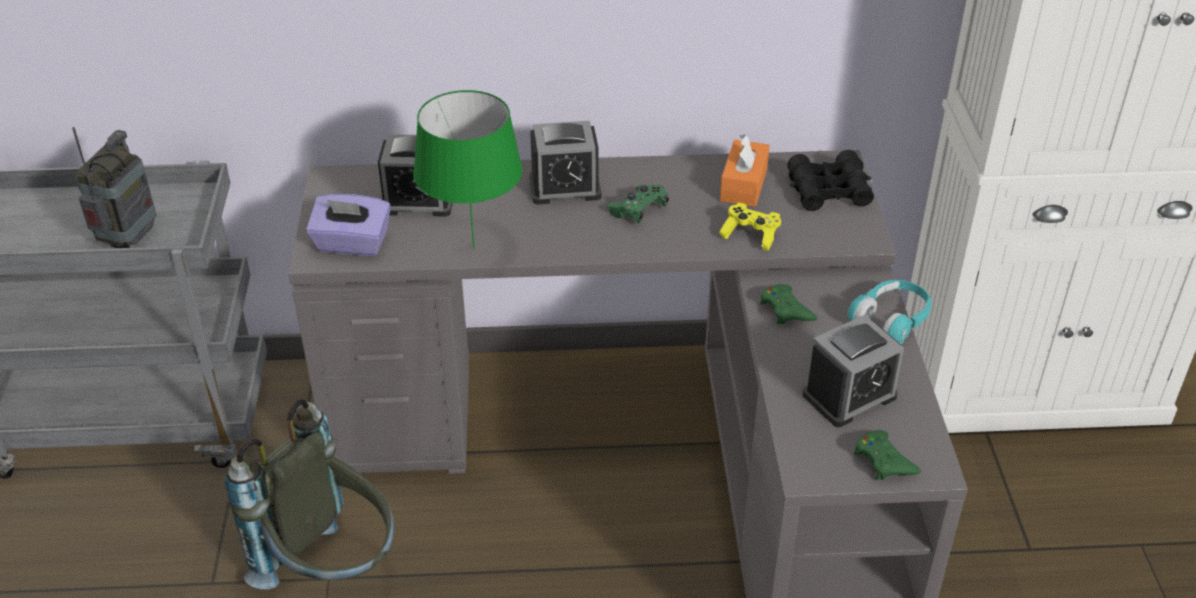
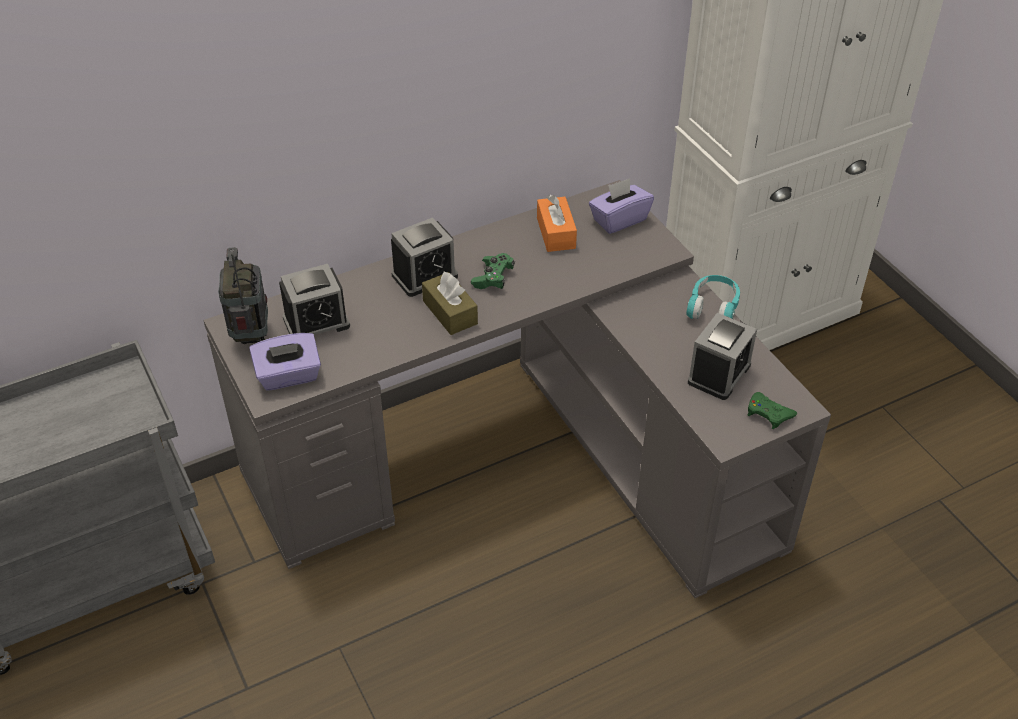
camera: 25 degrees left, 5 degrees up
(129, 240) = (93, 434): radio -> radio (251, 335)
(331, 570) = (337, 640): grey backpack -> none
(472, 248) = (387, 349): green table lamp -> none
(566, 231) = (450, 312): none -> brown tissue box
(750, 235) = (586, 272): yellow game controller -> none
(785, 309) = (638, 322): green game controller -> none
(829, 191) = (619, 220): black binoculars -> purple tissue box

